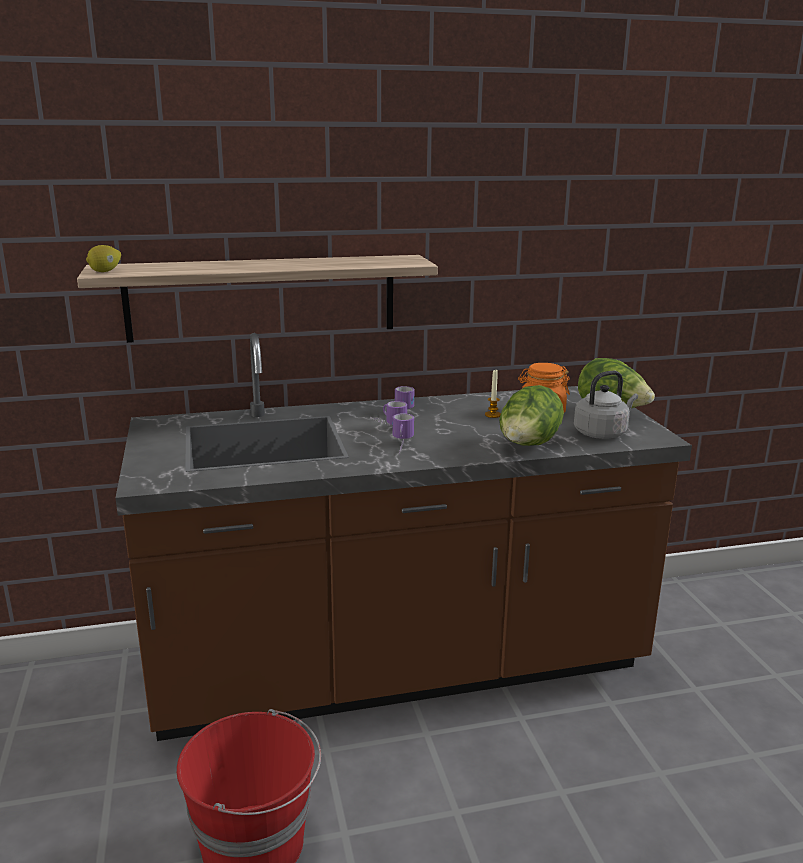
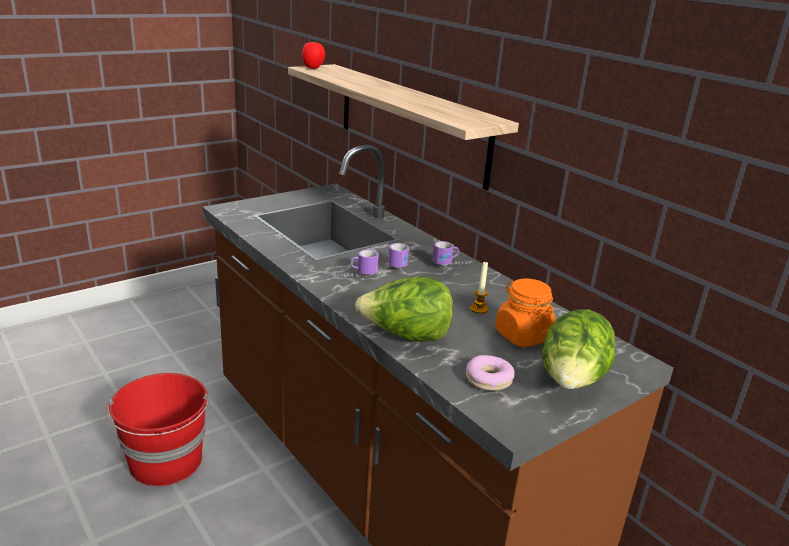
camera: 65 degrees right, 5 degrees up
(105, 271) = (312, 68): lemon -> tomato
(602, 433) = (489, 379): grey kettle -> donut

